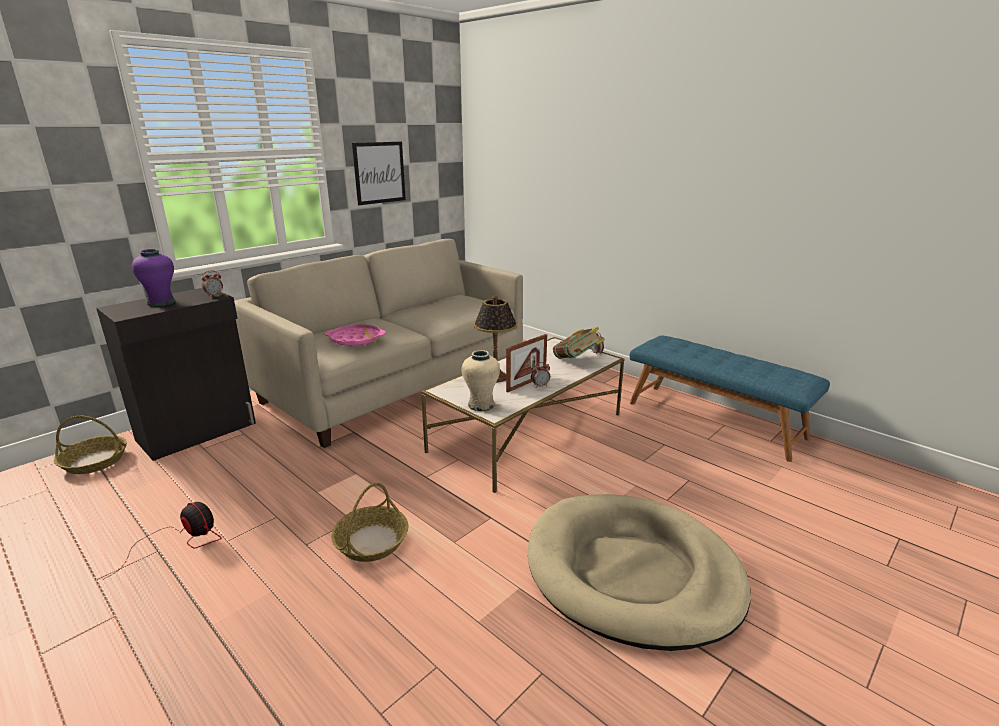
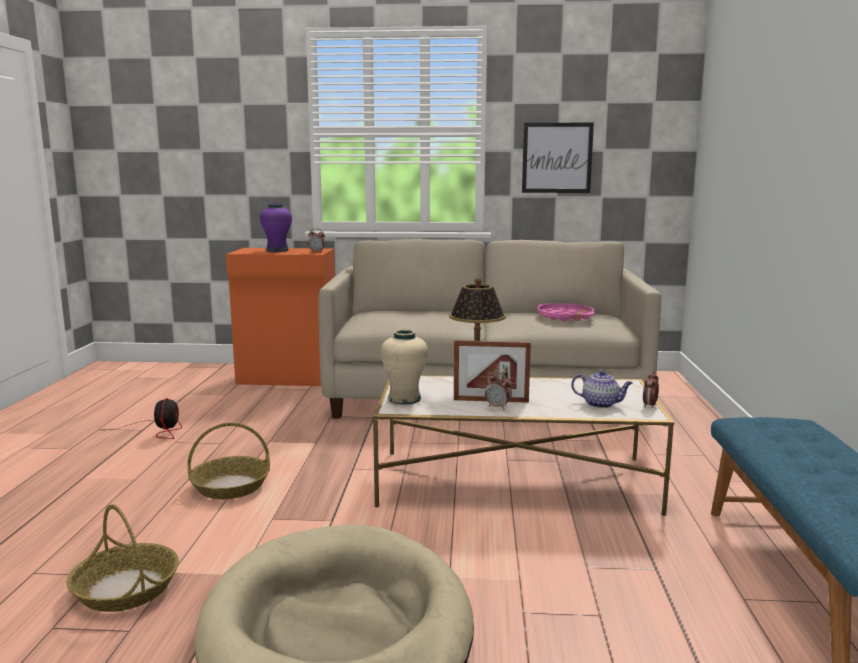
camera: 50 degrees right, 10 degrees down
(94, 461) = (212, 373): basket -> basket (125, 588)
(198, 432) = (288, 378): black cabinet -> orange cabinet
(356, 340) = (404, 319): pink tray -> pink tray (565, 317)
(577, 361) = (601, 404): book -> teapot

